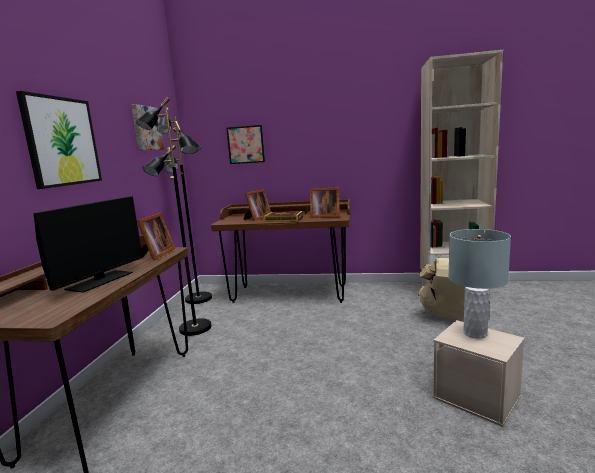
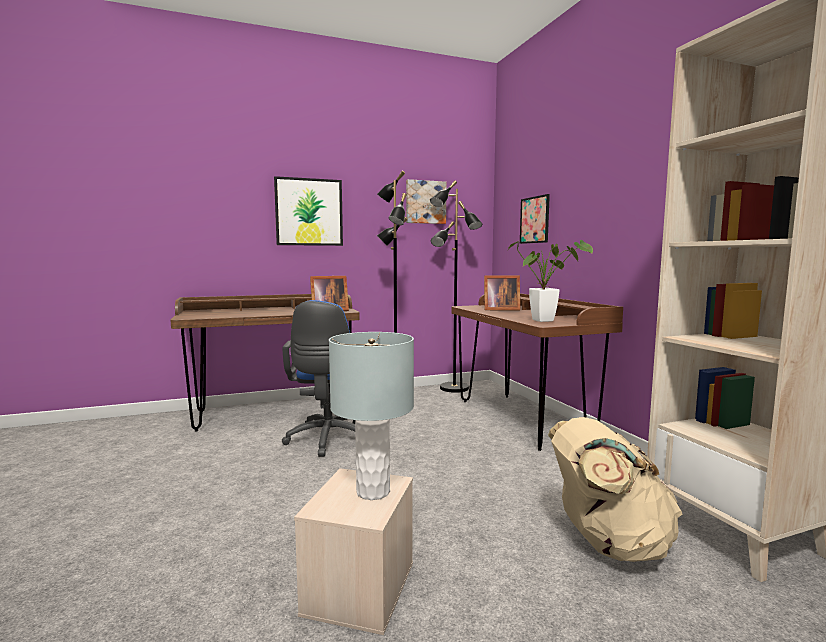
camera: 60 degrees right, 5 degrees down
(100, 281) = (258, 313): monitor -> none
(238, 375) = (327, 440): none -> blue office chair
(284, 219) = (508, 314): book -> none
(324, 216) = (547, 320): picture frame -> potted plant

